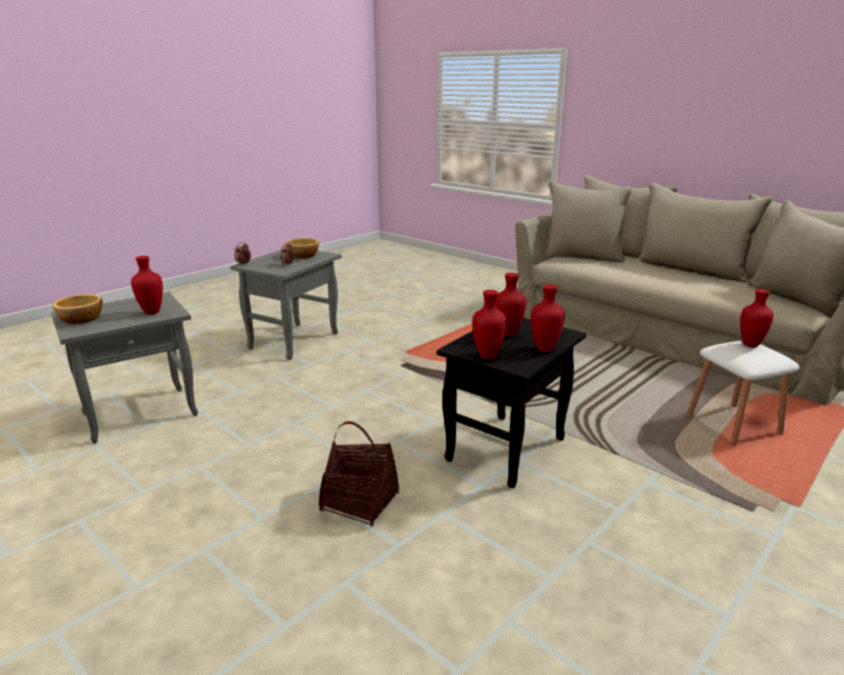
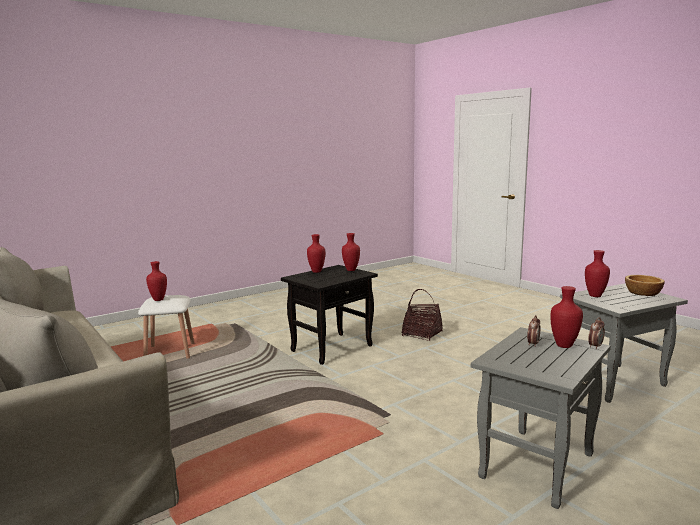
camera: 170 degrees left, 10 degrees down
(304, 255) = (525, 360): bowl -> none
(507, 334) = (329, 277): red vase -> red vase (565, 346)

